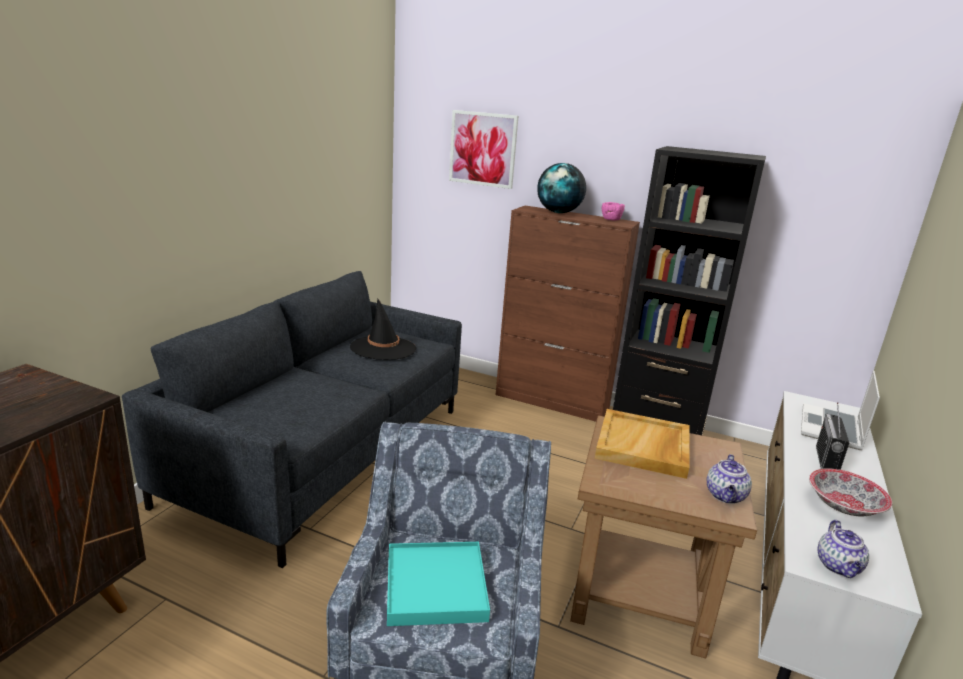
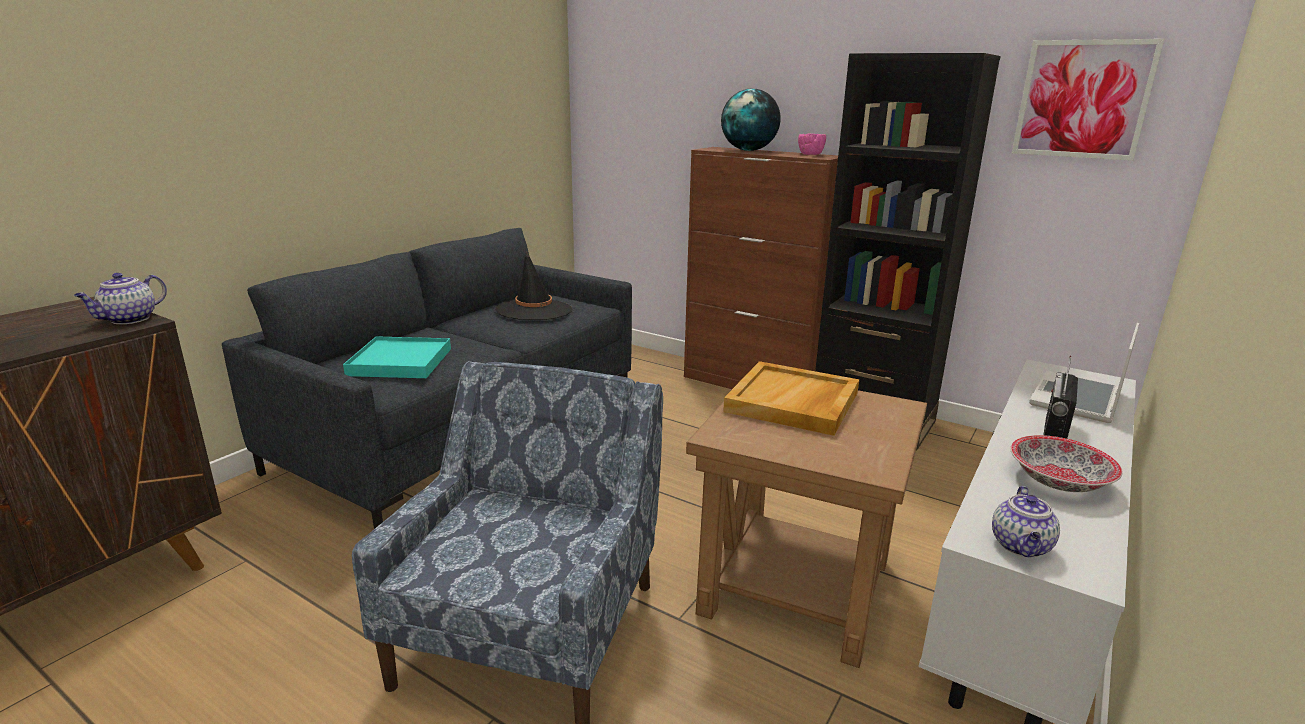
camera: 10 degrees right, 0 degrees up
(436, 586) = (498, 544): turquoise tray -> turquoise tray (400, 362)
(483, 149) = (665, 83): picture -> picture (1083, 99)
(726, 496) = (878, 455): teapot -> teapot (129, 320)

